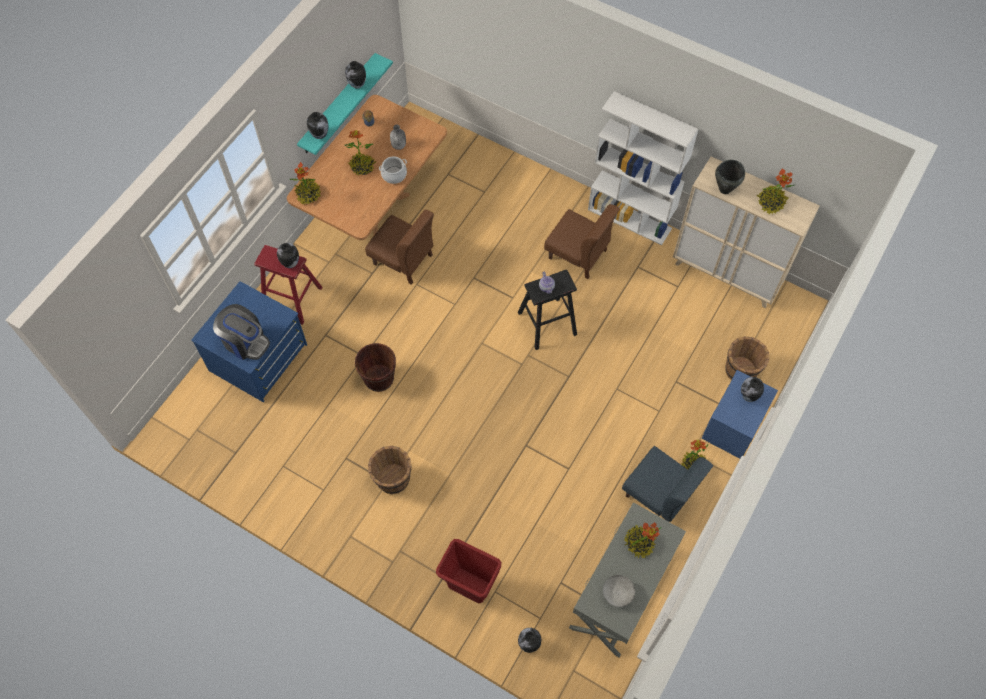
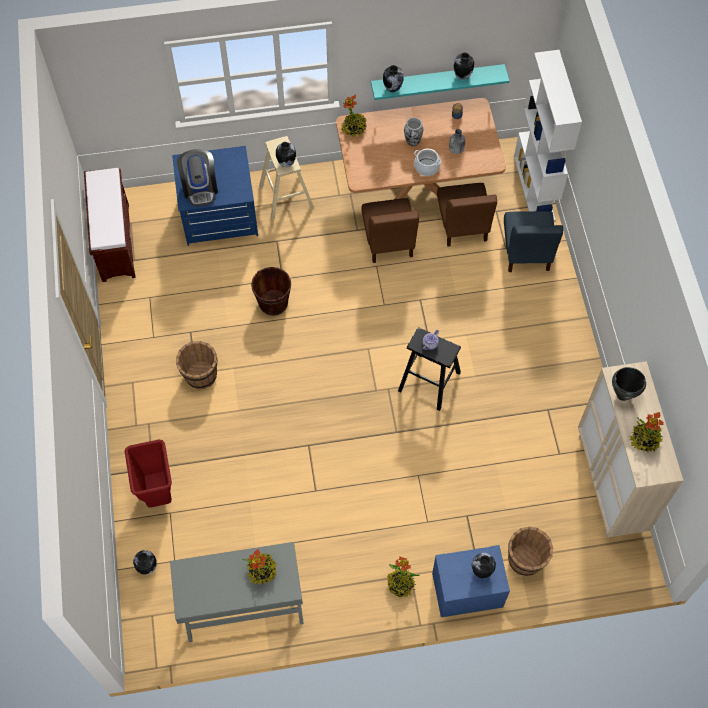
camera: 50 degrees right, 0 degrees up
(202, 454) = (115, 241): none -> brown bench
(292, 299) = (286, 197): red stool -> beige stool
(362, 167) = (412, 142): potted plant -> vase
(578, 254) = (515, 357): brown chair -> brown chair (463, 225)
(618, 594) = (206, 585): grey bowl -> none
(630, 219) = (589, 371): white bookcase -> white bookcase (535, 188)
(659, 495) = (351, 575): blue chair -> blue chair (526, 252)

